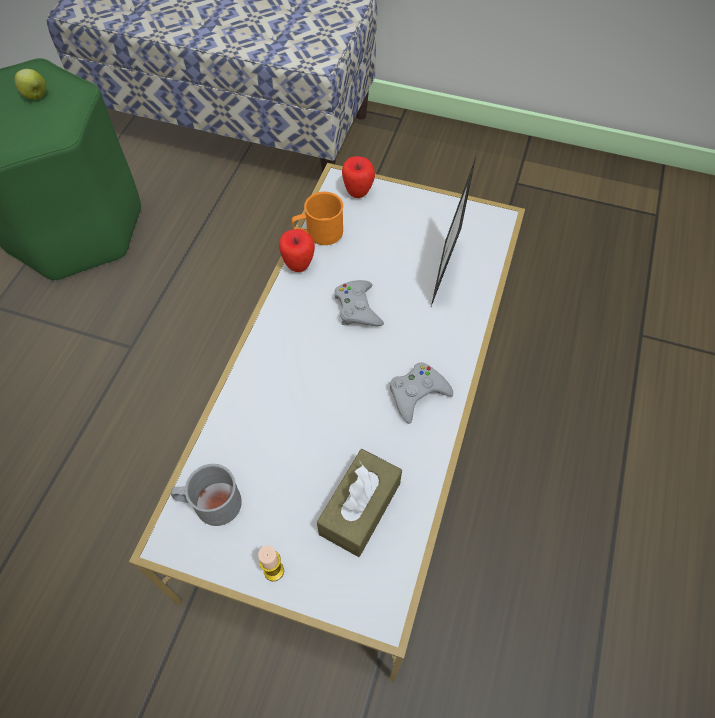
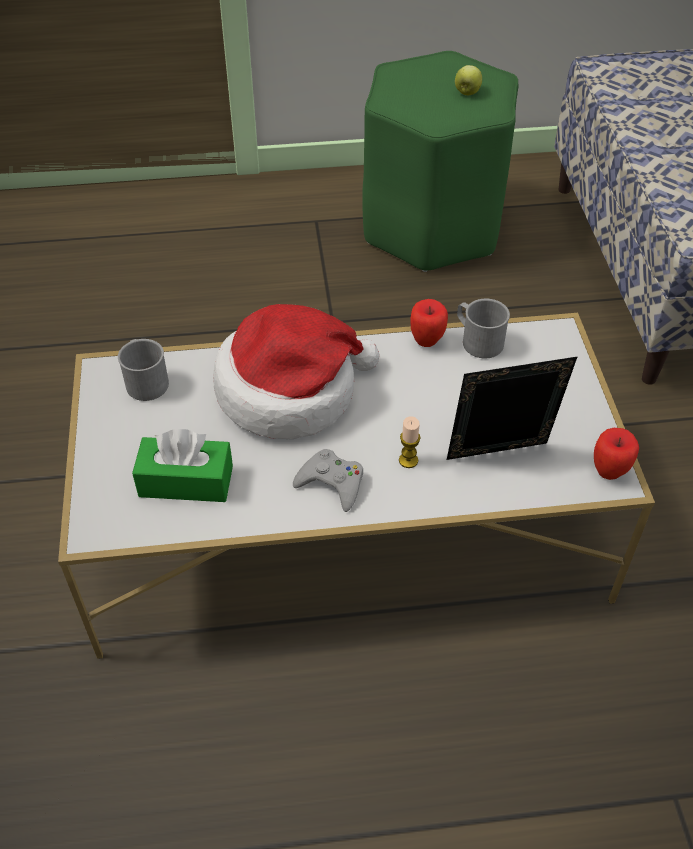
camera: 65 degrees right, 10 degrees down
(274, 570) = (103, 444): candle -> candle (408, 460)
(297, 384) = (290, 390): none -> hat
(318, 233) = (477, 340): orange mug -> grey mug
(357, 308) = (405, 402): grey game controller -> none
(358, 192) = (556, 350): apple -> apple (609, 471)
(360, 508) = (186, 481): brown tissue box -> green tissue box

